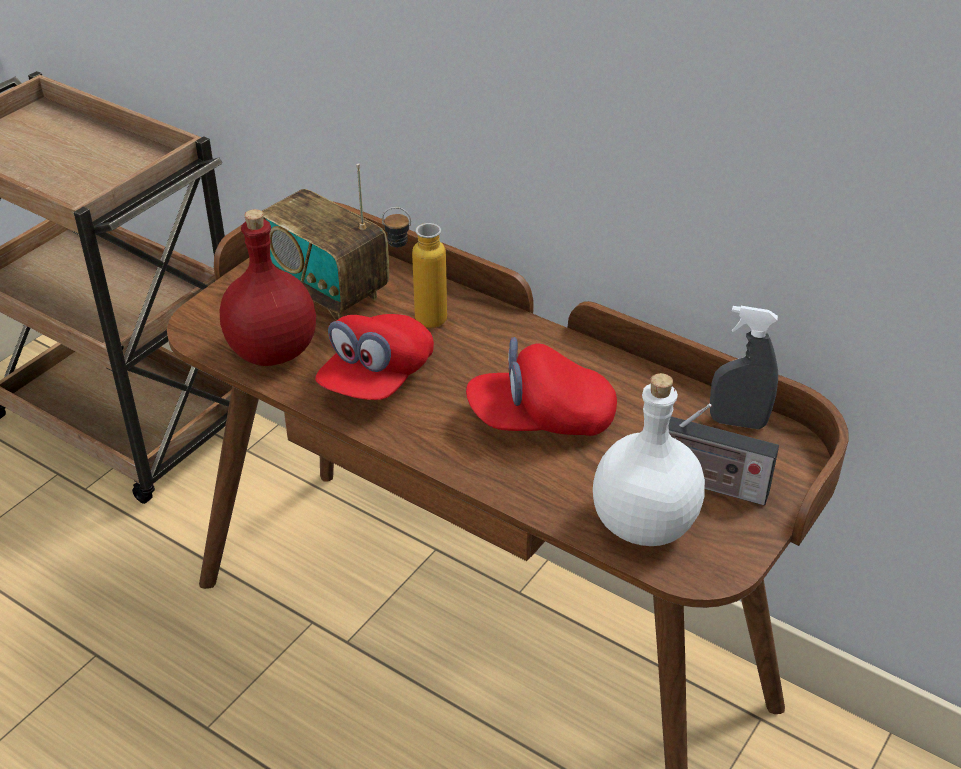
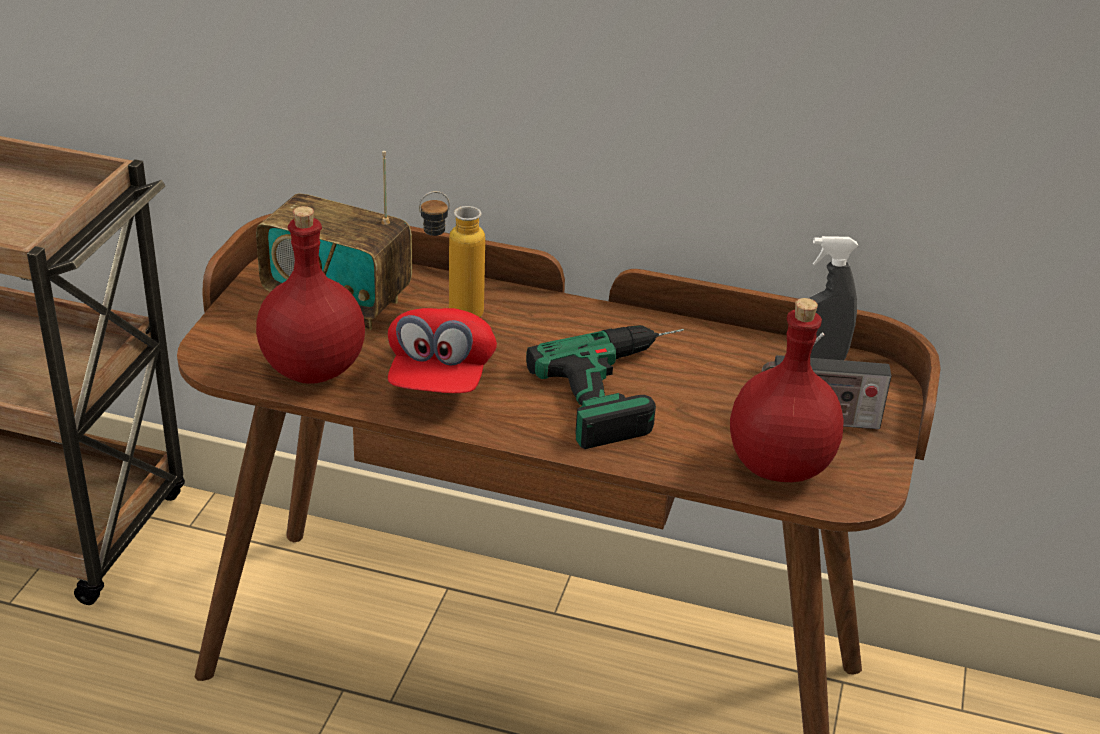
camera: 20 degrees left, 5 degrees down
(541, 419) = (629, 389): red cap -> power drill
(645, 523) = (780, 464): white bottle -> red bottle

